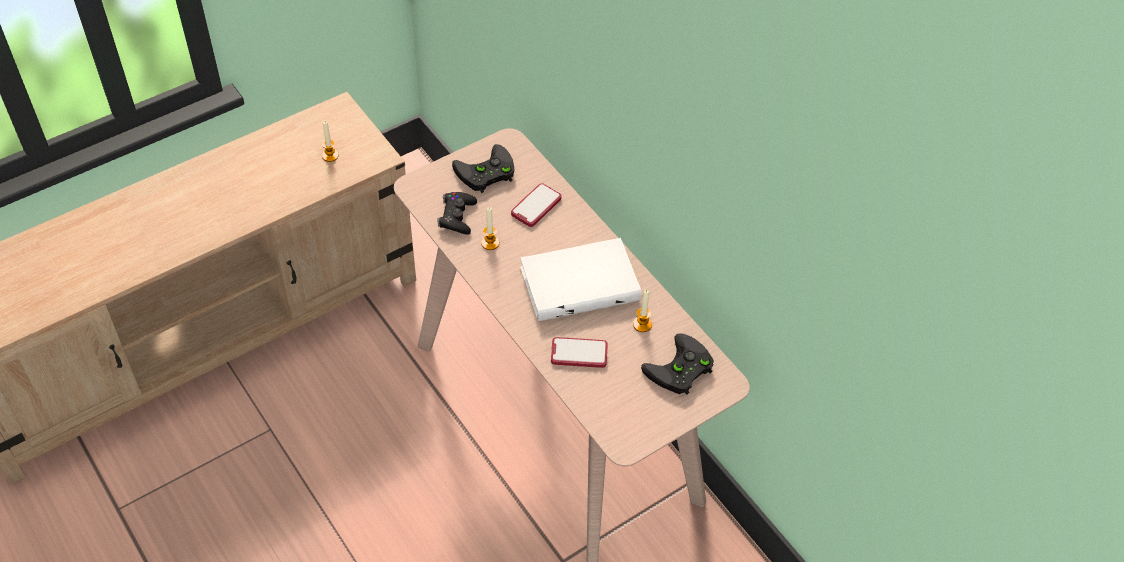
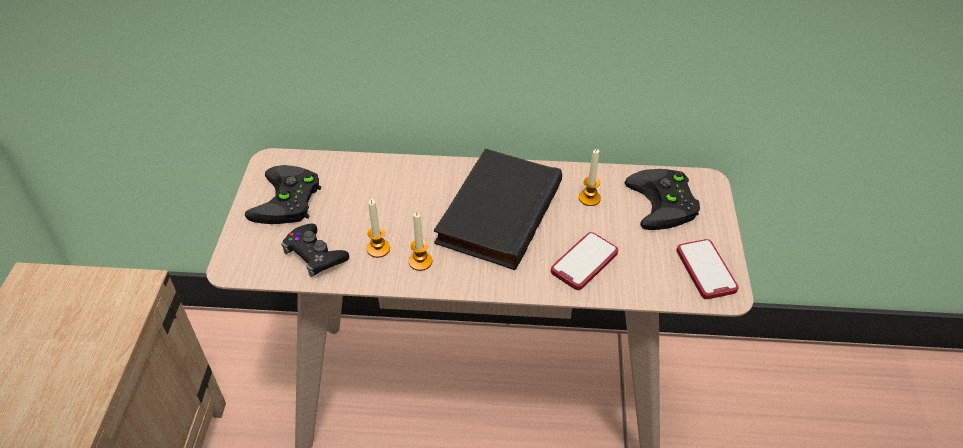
camera: 50 degrees left, 5 degrees down
(330, 155) = (76, 329): candle -> candle (420, 261)
(536, 206) = (372, 189): phone -> phone (706, 270)
(579, 282) = (497, 211): white book -> black book

